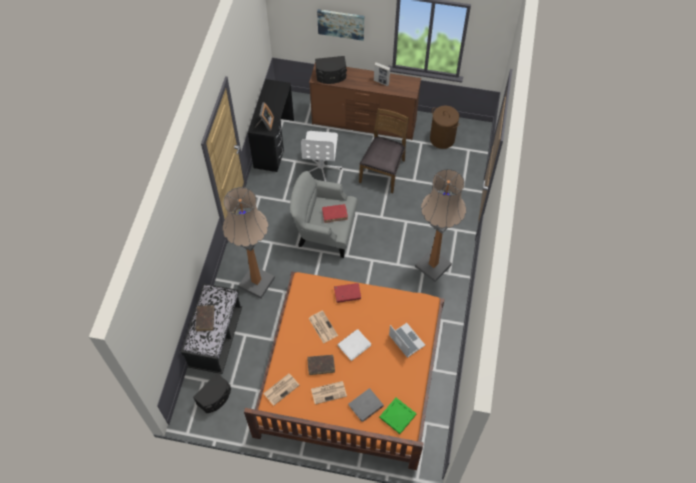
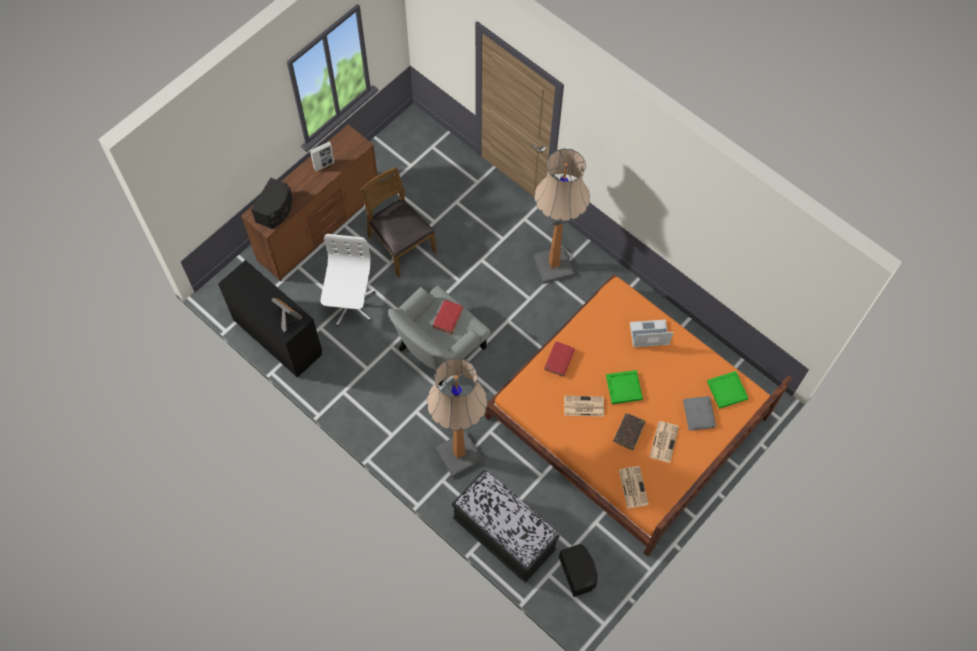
camera: 60 degrees left, 5 degrees up
(205, 319) = (504, 522): brown book -> none
(321, 167) = (349, 304): white office chair -> white office chair turned 120 degrees counterclockwise
(341, 24) = (242, 149): picture -> none
(354, 345) = (624, 387): white book -> green tray
(442, 139) = (399, 163): brown laundry basket -> none

